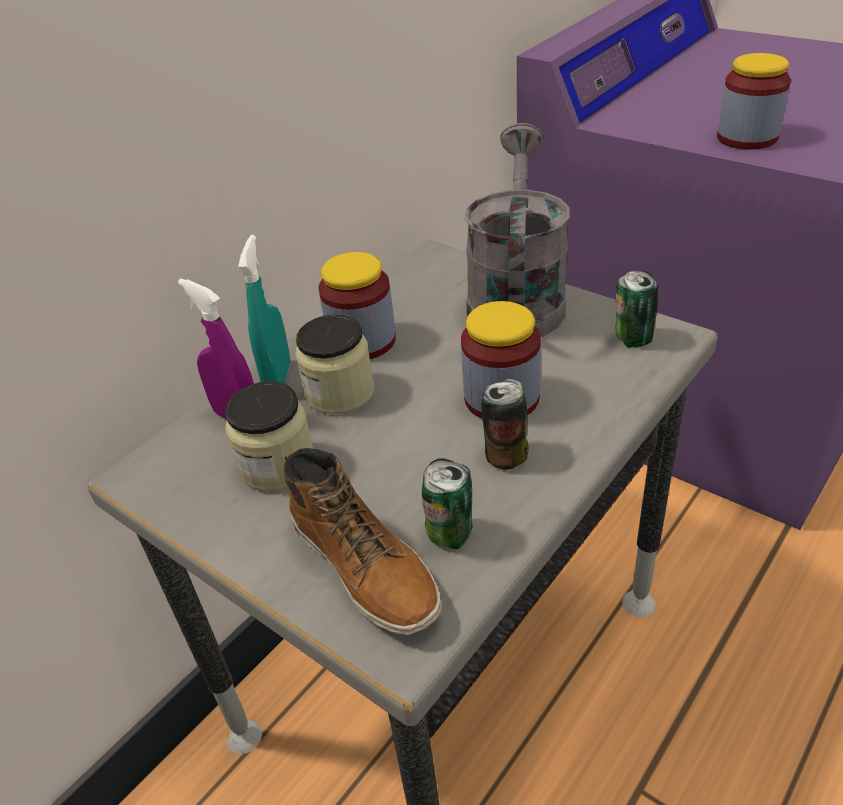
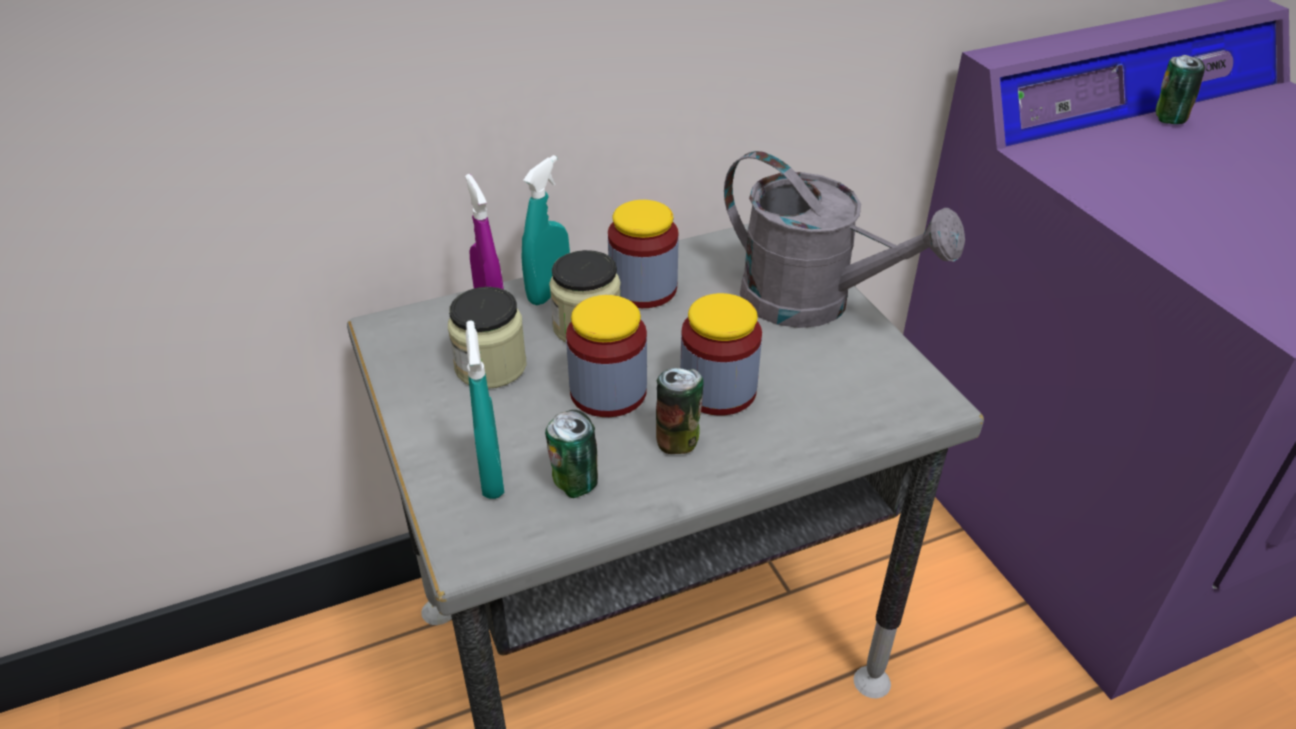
camera: 25 degrees right, 0 degrees up
(365, 566) = (491, 477): boot -> turquoise spray bottle
(516, 298) = (814, 303): grey watering can -> grey watering can turned 90 degrees clockwise
(632, 339) = (889, 387): can -> can (1168, 118)
(747, 138) = (1175, 224): jar -> jar (608, 392)

